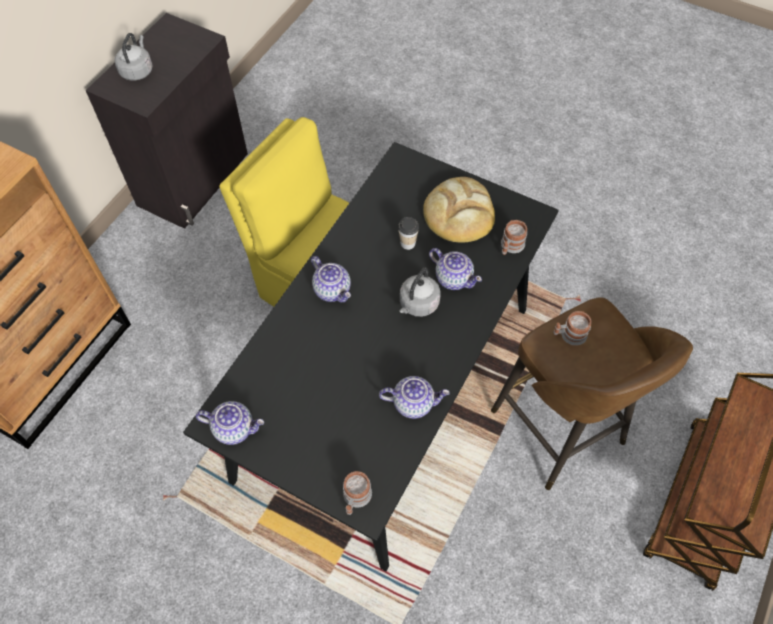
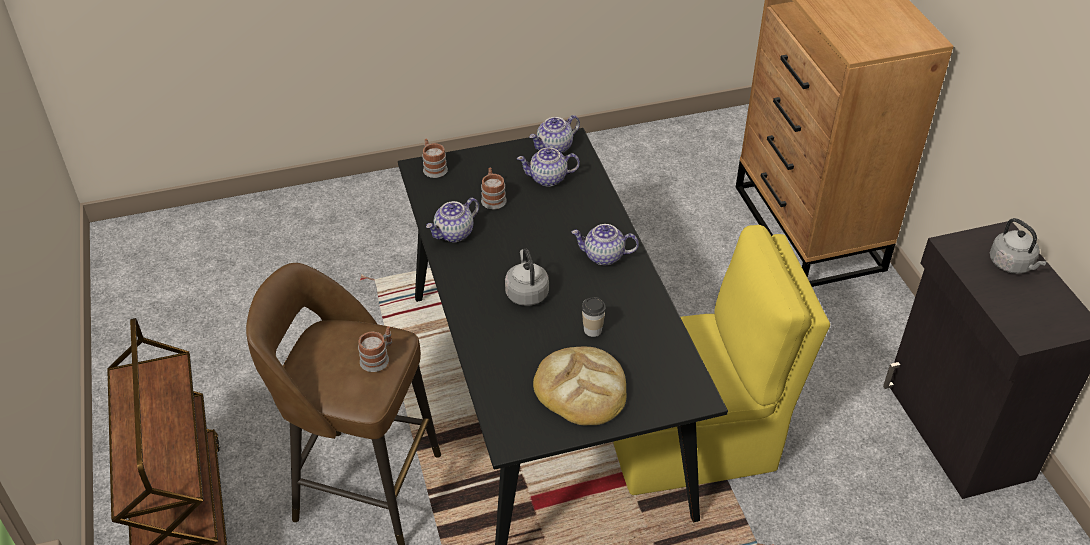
camera: 135 degrees right, 15 degrees down
(453, 278) = (521, 331): teapot -> teapot (548, 178)
(510, 246) = (502, 393): mug -> mug (493, 198)

